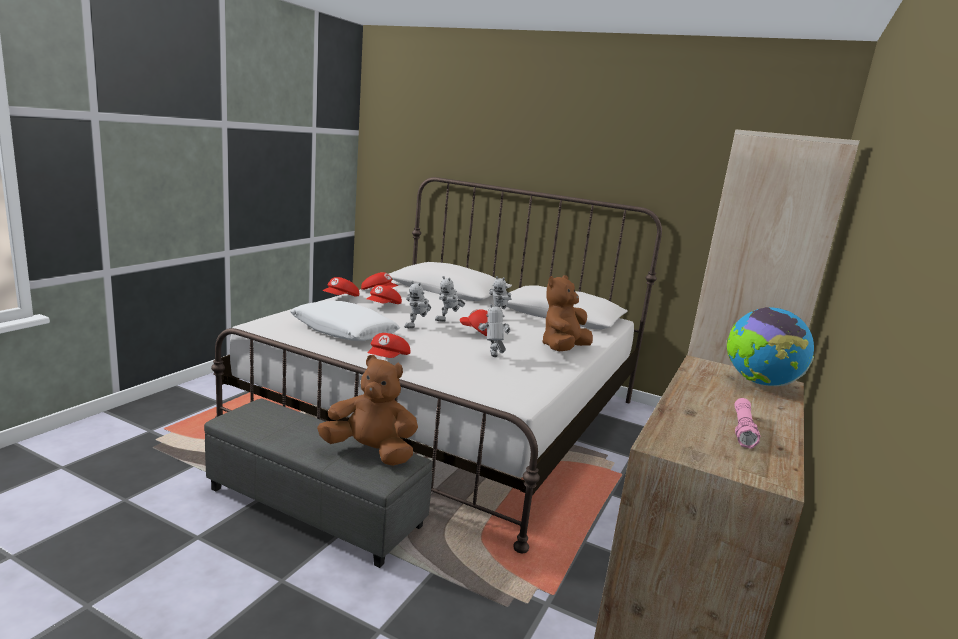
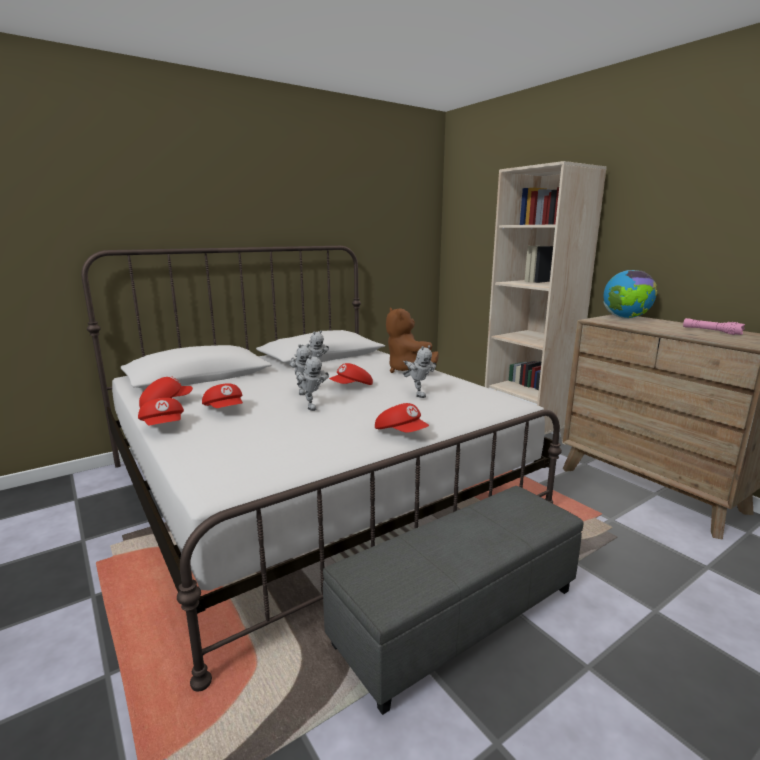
camera: 60 degrees left, 0 degrees up
(343, 331) = (295, 441): white pillow -> none
(370, 452) = (500, 511): brown plush toy -> none
(493, 358) = (418, 394): toy robot -> toy robot turned 135 degrees counterclockwise

